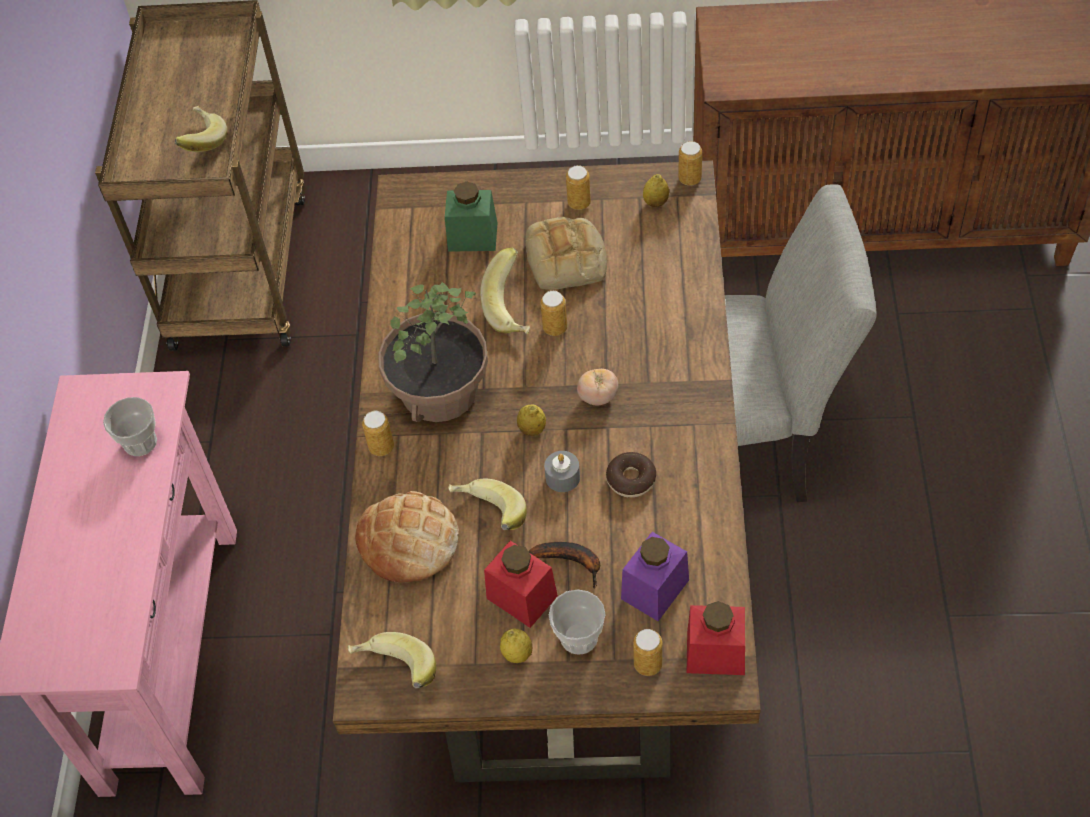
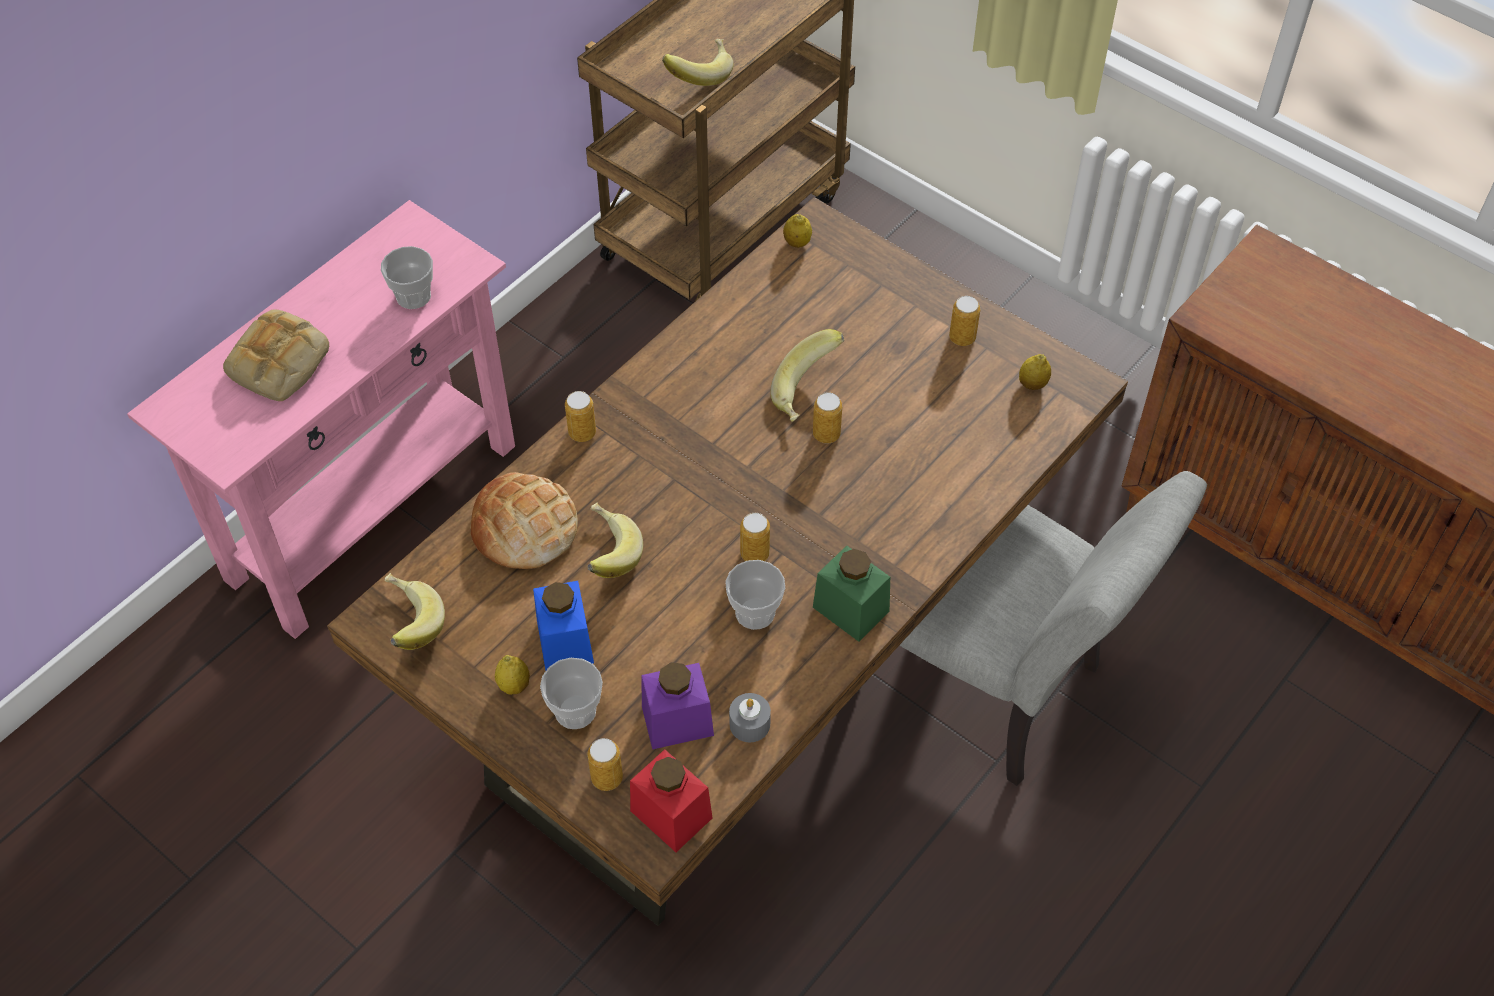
camera: 35 degrees right, 0 degrees up
(438, 391) = (674, 419): potted plant -> none
(472, 236) = (838, 305): green jar -> green jar (851, 609)
(522, 597) = (565, 642): red jar -> blue jar
(532, 429) = (717, 508): lemon -> lemon (797, 243)
(562, 477) = (700, 567): grey candle -> grey candle (749, 724)
(567, 260) = (899, 382): bread -> bread (279, 364)
(572, 561) = (634, 644): banana -> none
(598, 397) = (801, 521): tomato -> none
(631, 479) = (755, 612): donut -> cup
(690, 179) = (1087, 384): can -> can (754, 554)

